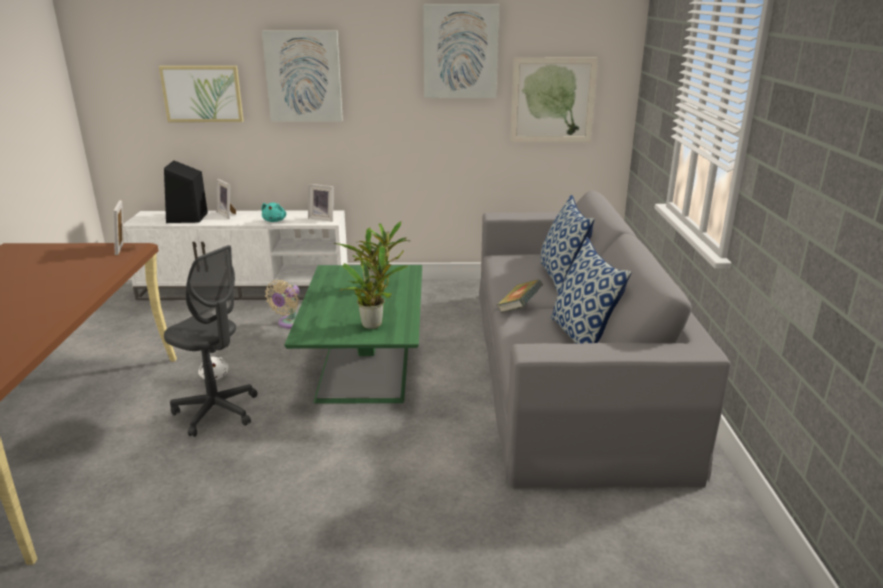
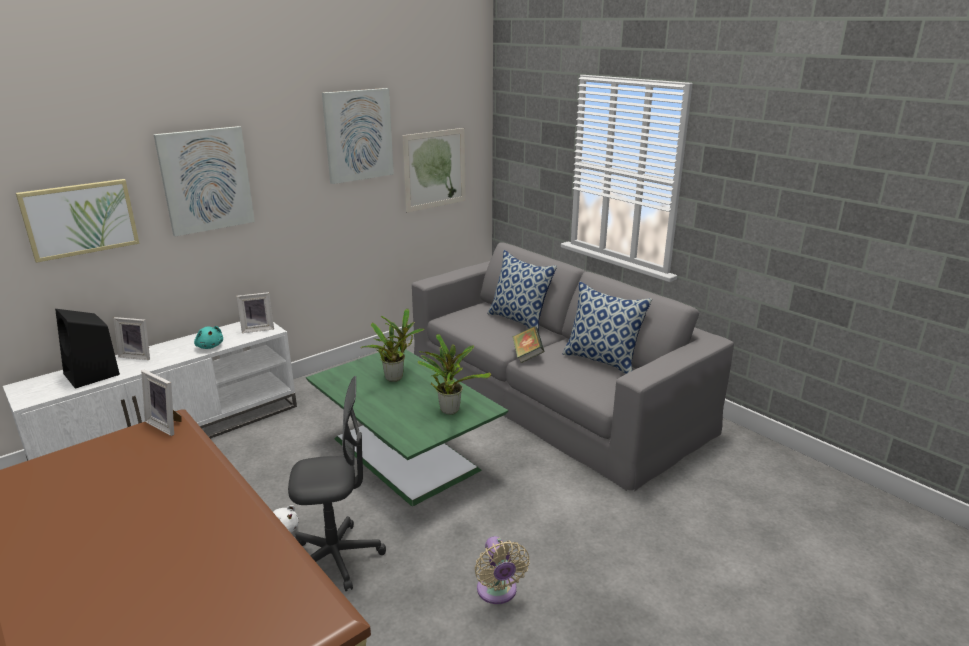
camera: 40 degrees left, 0 degrees up
(290, 323) = (278, 449): beige fan -> beige fan (498, 592)

